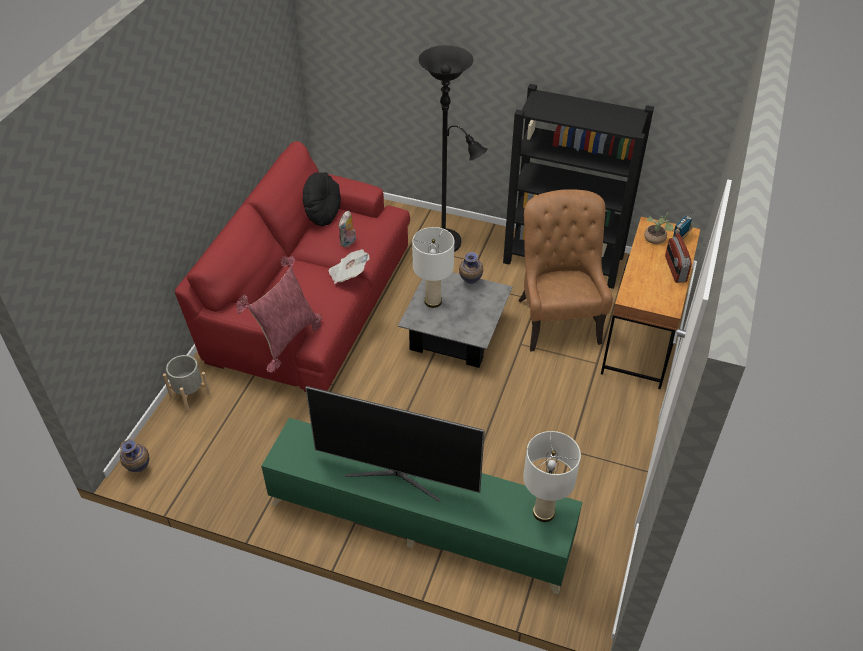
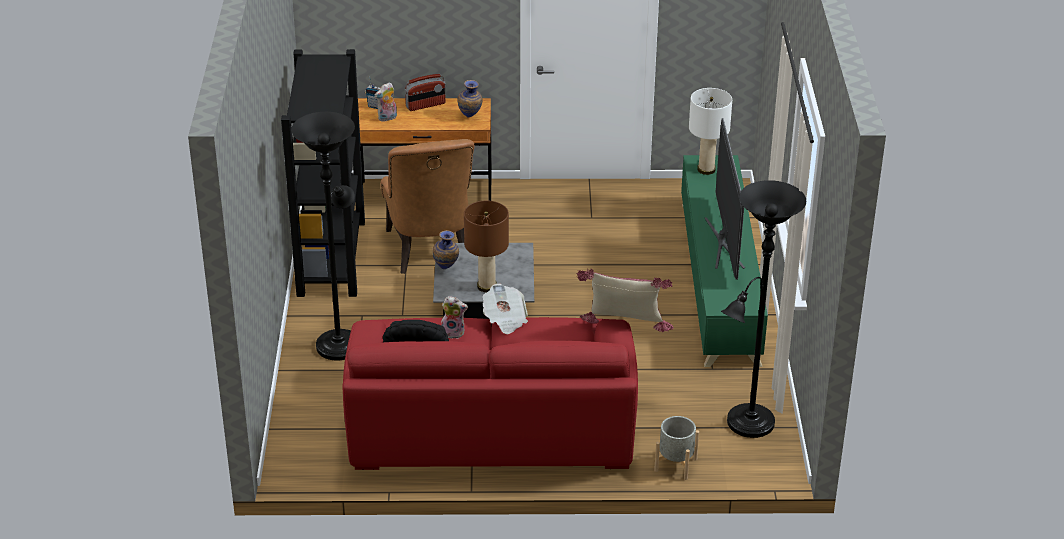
camera: 110 degrees left, 10 degrees down
(139, 469) = (786, 463): vase -> vase (470, 117)
(202, 460) = (746, 425): none -> black floor lamp
(433, 301) = (487, 286): white table lamp -> brown table lamp
(557, 320) = (430, 248): brown chair -> brown chair turned 75 degrees counterclockwise
(656, 240) = (387, 118): potted plant -> plush toy

